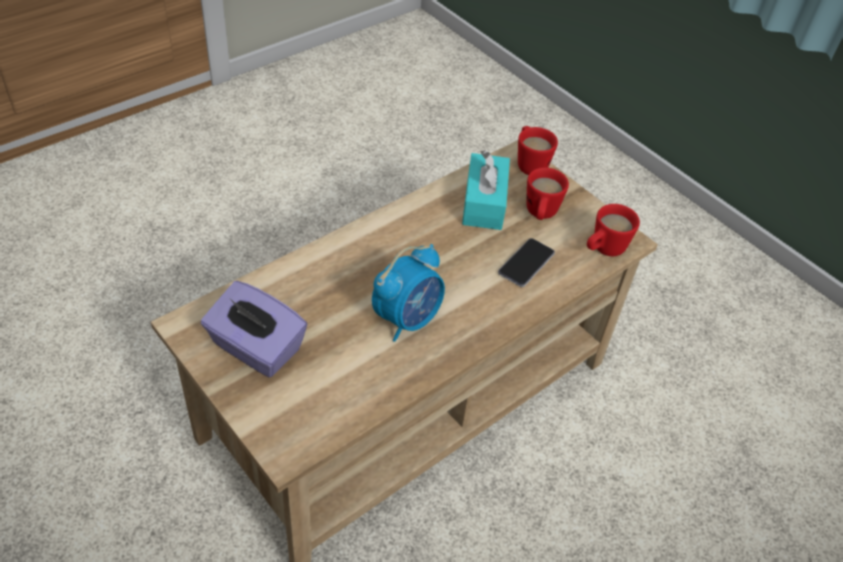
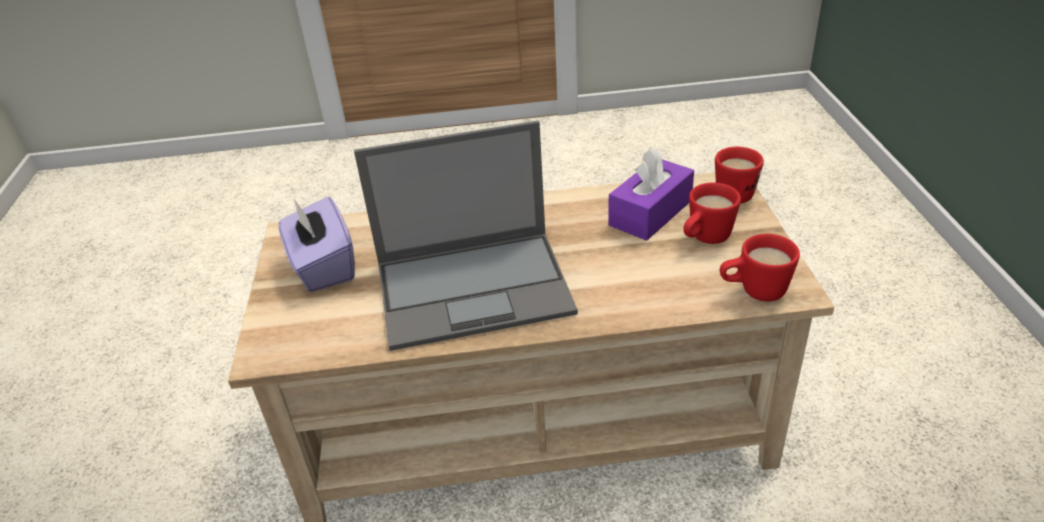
camera: 40 degrees right, 10 degrees down
(407, 319) = (475, 287): alarm clock -> laptop
(484, 203) = (650, 213): turquoise tissue box -> purple tissue box
(526, 263) = (647, 277): phone -> none

